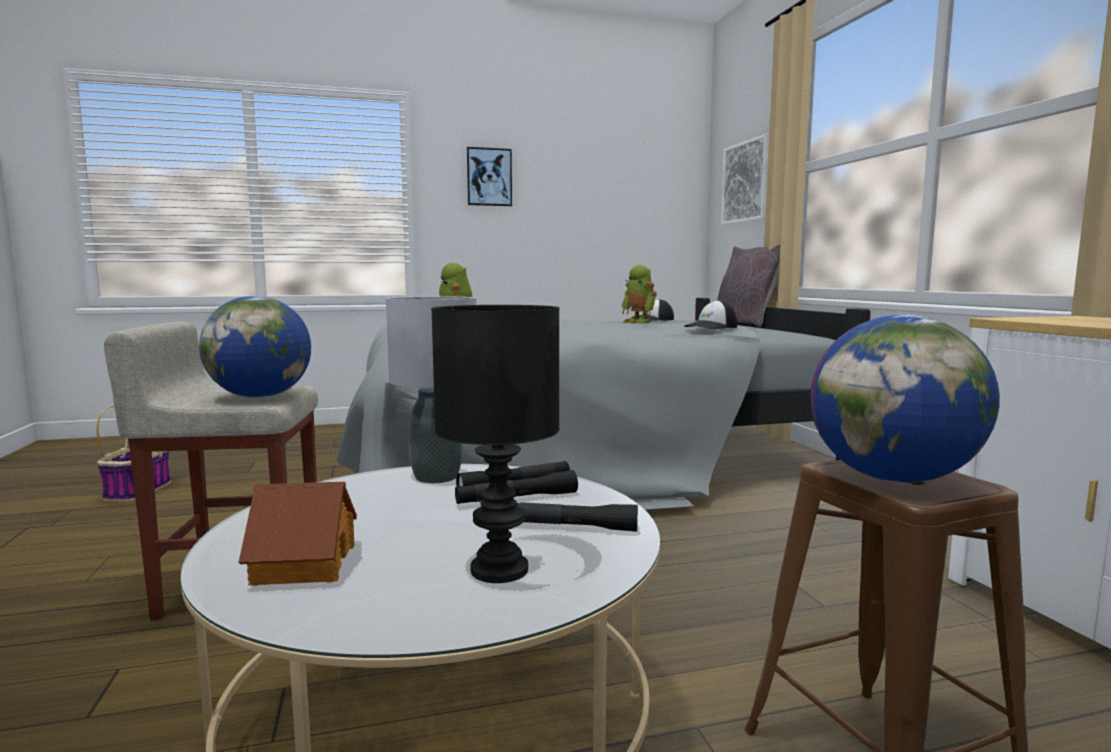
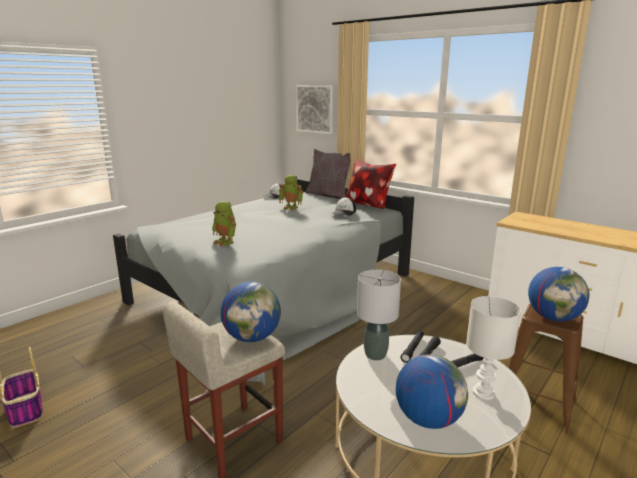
camera: 35 degrees left, 10 degrees up
(303, 564) = (428, 419): toy house -> globe
(489, 177) = (159, 108): picture -> none
(498, 569) = (482, 392): black table lamp -> white table lamp
(788, 331) = (367, 205): none -> pillow

